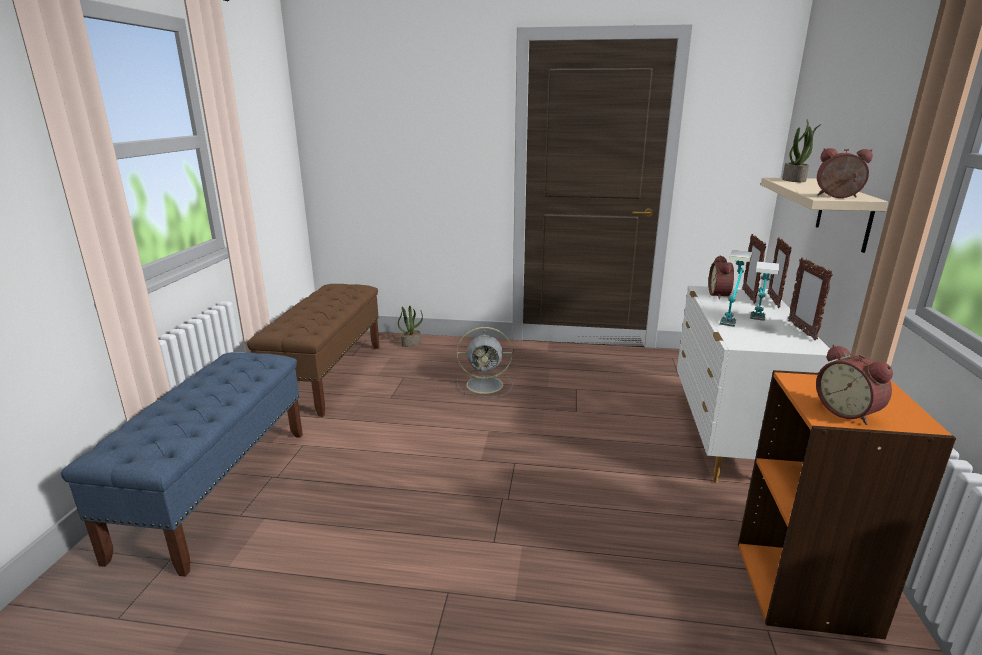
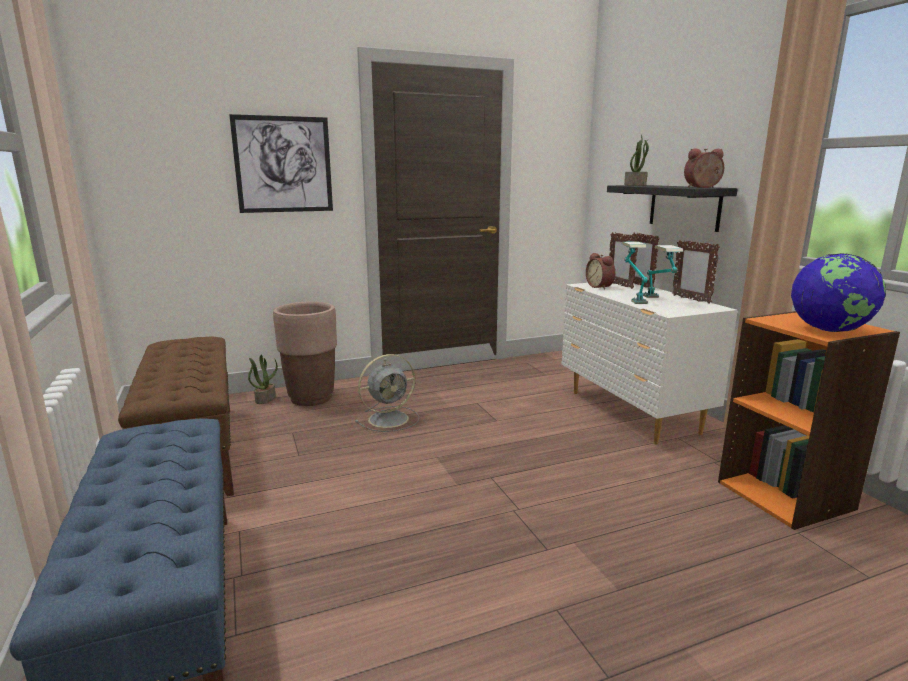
camera: 30 degrees left, 5 degrees down
(443, 141) = (283, 164): none -> picture
(444, 350) = (311, 398): none -> brown planter
(844, 214) = (684, 207): beige shelf -> black shelf
(848, 412) = (829, 330): alarm clock -> globe

